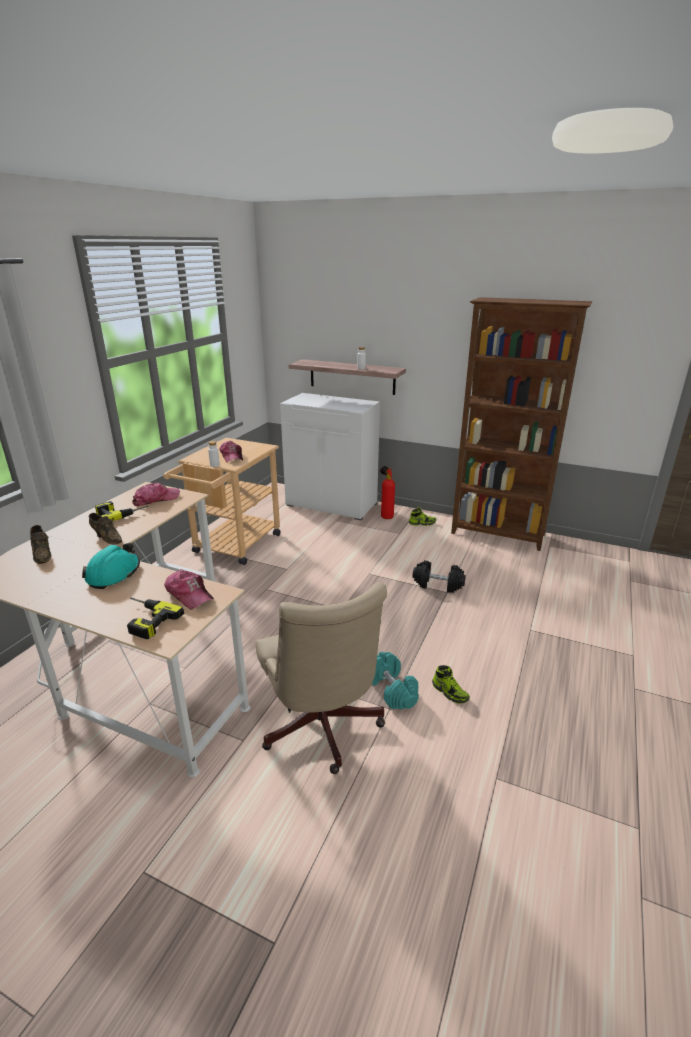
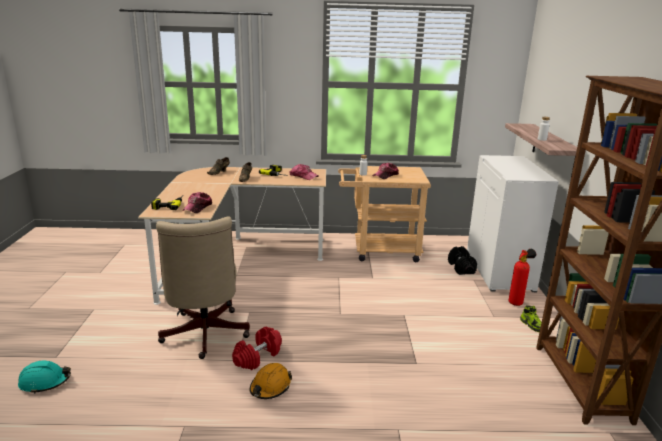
camera: 65 degrees right, 5 degrees down
(114, 574) = (209, 189): turquoise hard hat -> turquoise hard hat (45, 382)
(322, 730) = (204, 336): beige office chair -> beige office chair turned 60 degrees counterclockwise
(392, 690) = (258, 357): turquoise dumbbell -> red dumbbell
(437, 585) = (423, 355): black dumbbell -> black dumbbell (461, 268)
(450, 692) = (270, 387): shoe -> orange hard hat

